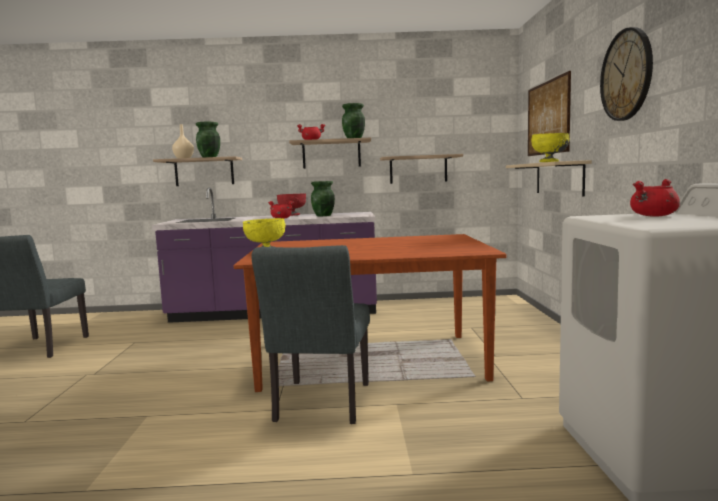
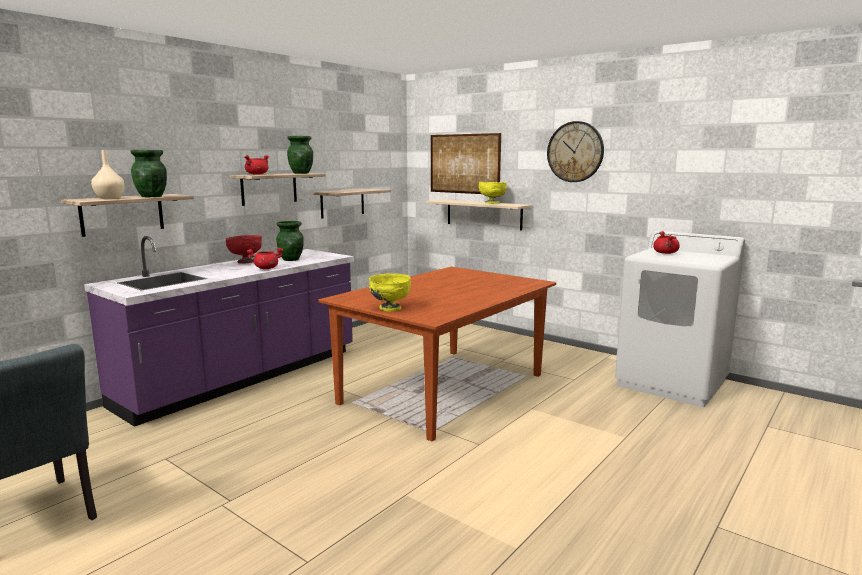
camera: 50 degrees left, 5 degrees up
(320, 406) = (497, 429): grey chair -> none

